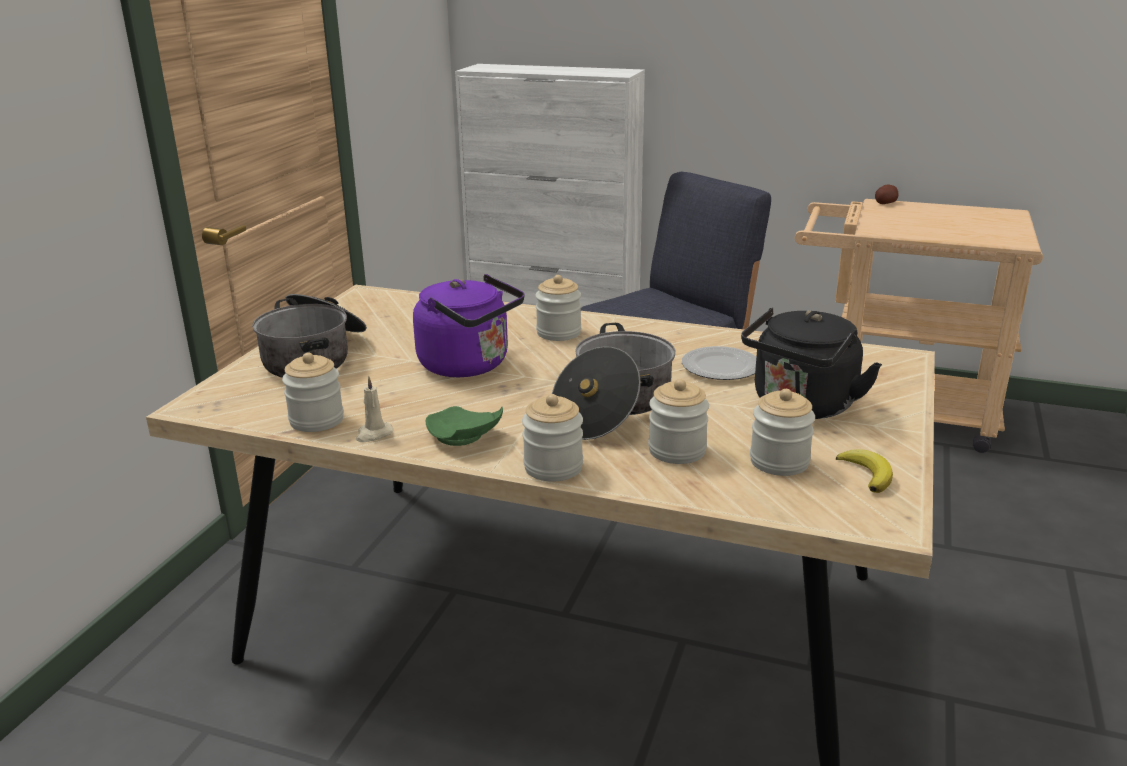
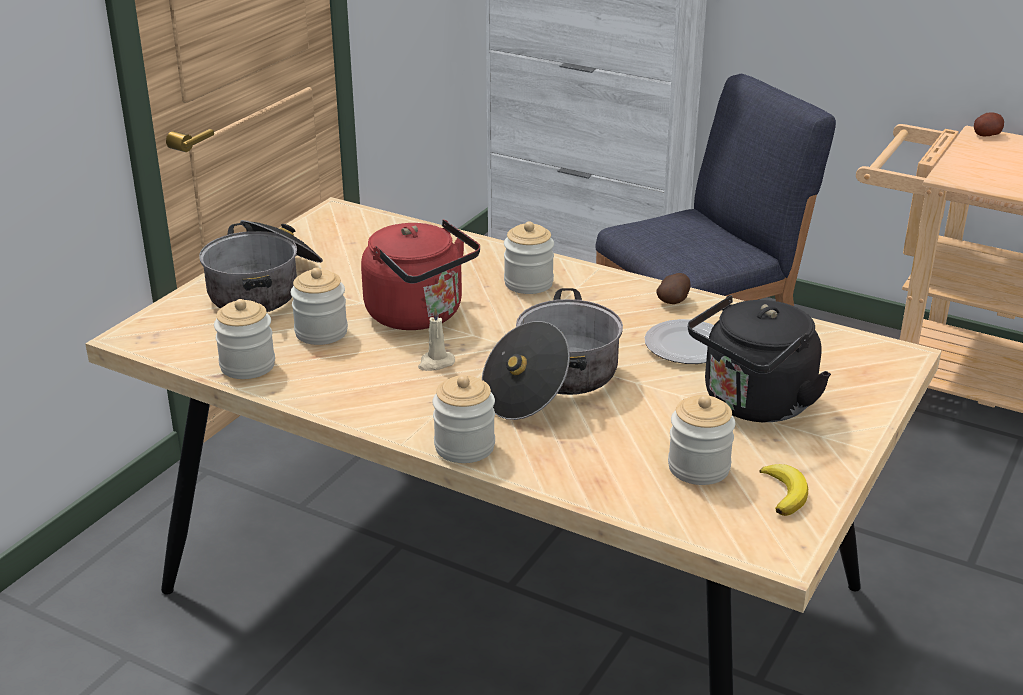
camera: 10 degrees right, 5 degrees up
(373, 434) = (299, 388): beige candle -> beige candle (435, 363)
(463, 438) = (386, 403): green plate -> none
(469, 365) = (419, 316): purple kettle -> red kettle
(677, 450) = (597, 442): jar -> jar (321, 332)
(692, 335) = (674, 301): none -> potato

